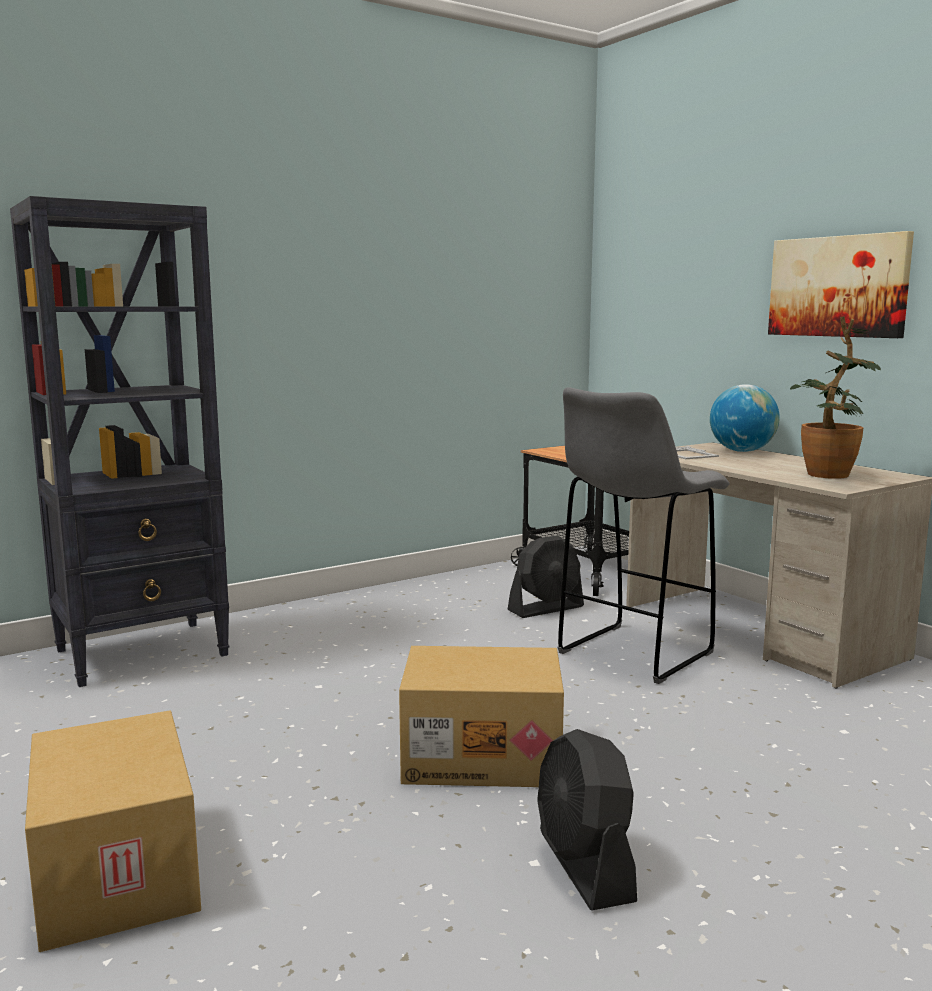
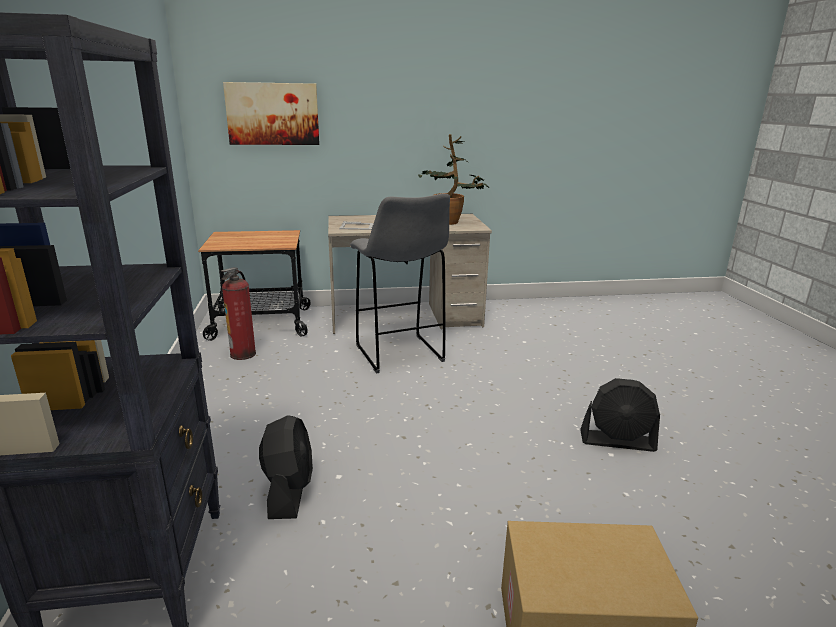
camera: 65 degrees left, 10 degrees up
(483, 756) = (494, 437): cardboard box -> none
(508, 585) = (243, 354): none -> fire extinguisher
(546, 608) = (302, 355): black fan -> black fan (289, 491)
(741, 451) = (366, 218): globe -> none
(838, 286) = (406, 113): picture -> picture (273, 114)

